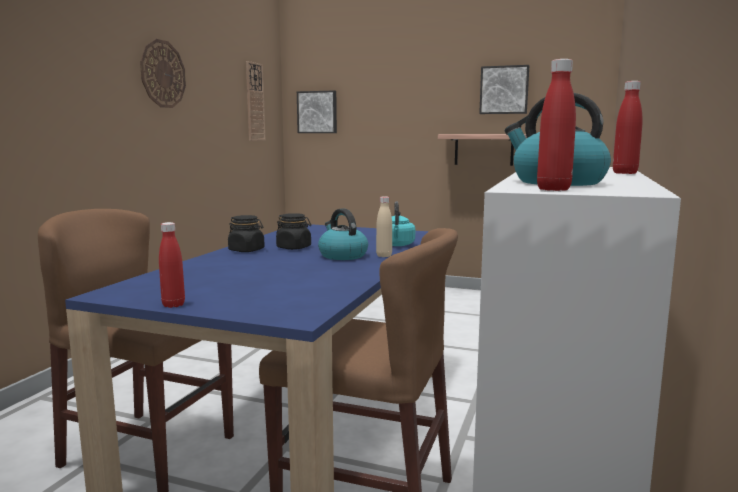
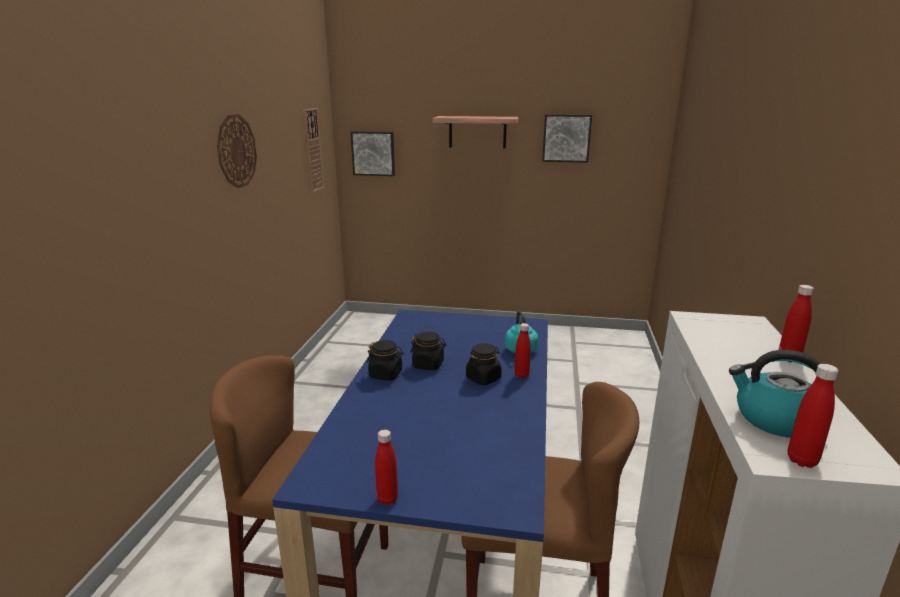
camera: 10 degrees left, 10 degrees up
(342, 255) = (483, 378): kettle -> black jar
(384, 256) = (521, 375): beige bottle -> red bottle
(484, 149) = (545, 195): shelf -> shelf (477, 132)

